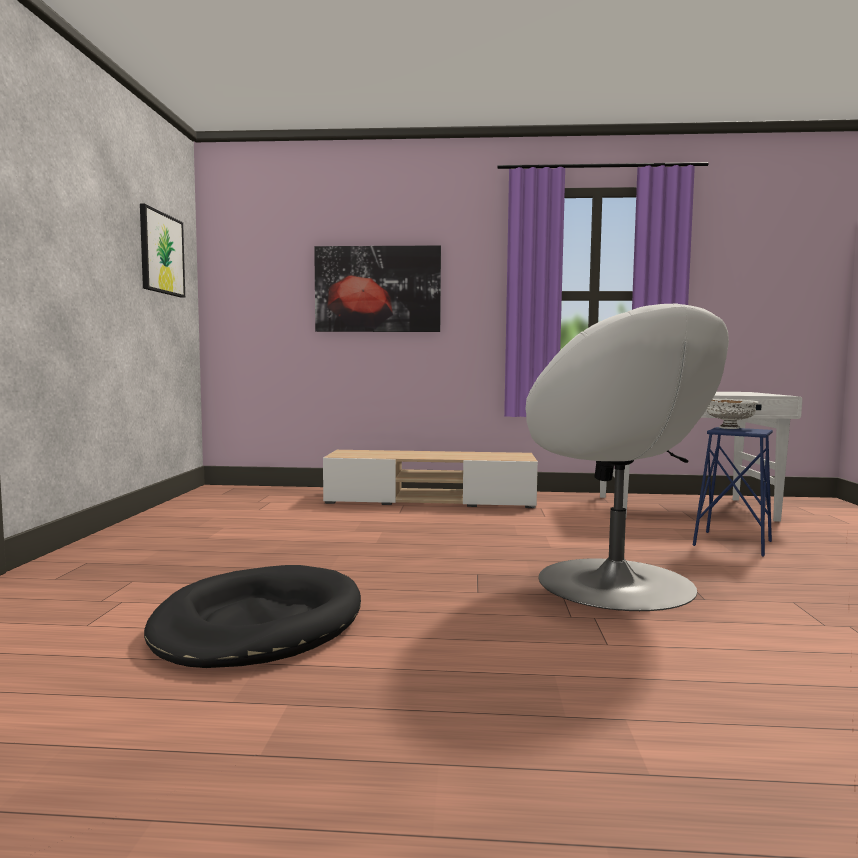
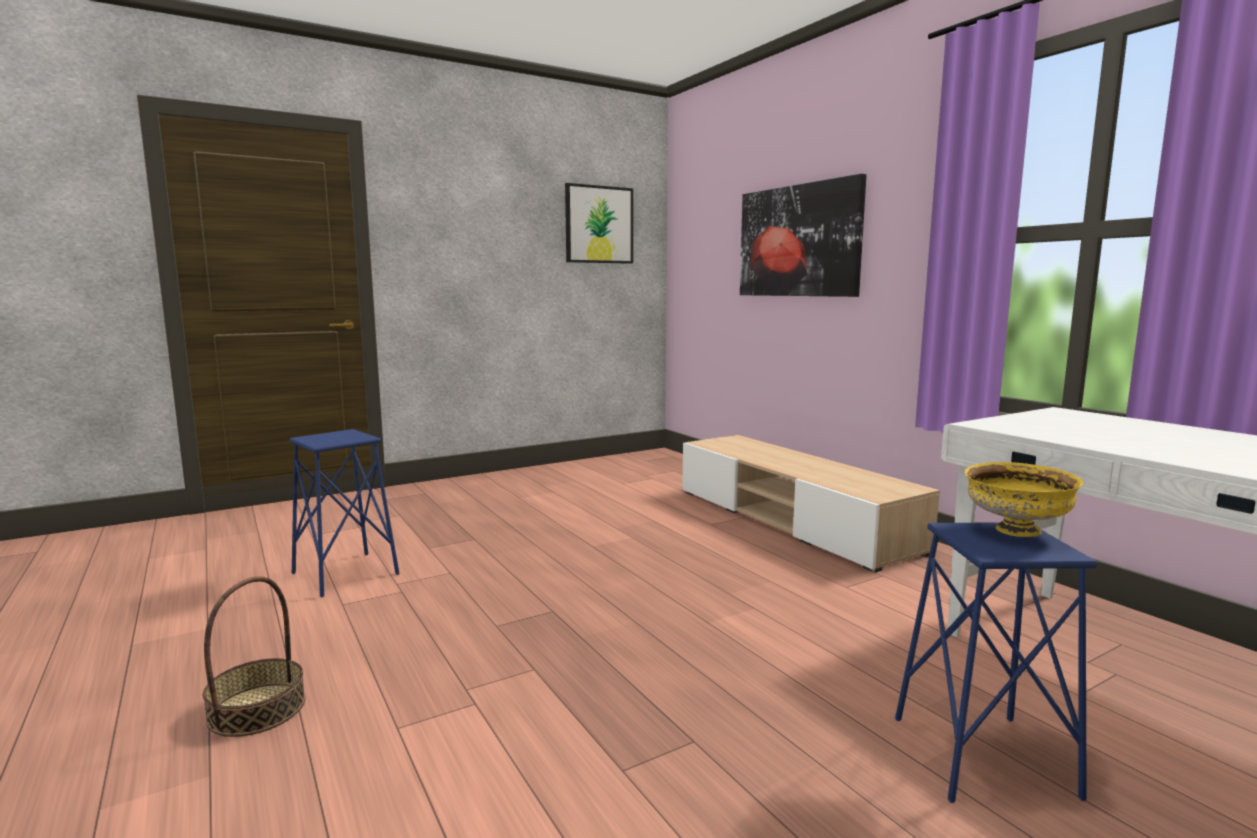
camera: 55 degrees right, 5 degrees up
(258, 624) = (345, 574): black dog bed -> blue stool
(524, 691) = (257, 709): none -> basket
(616, 583) = (614, 692): white armchair -> none
(730, 428) = (1017, 531): white bowl -> yellow bowl

